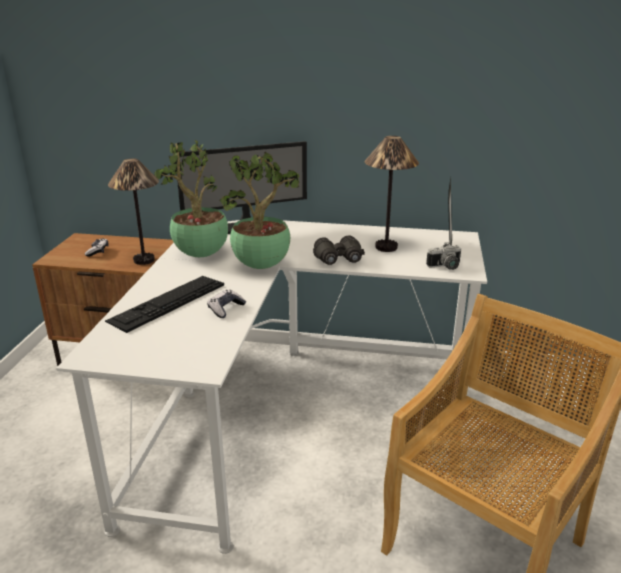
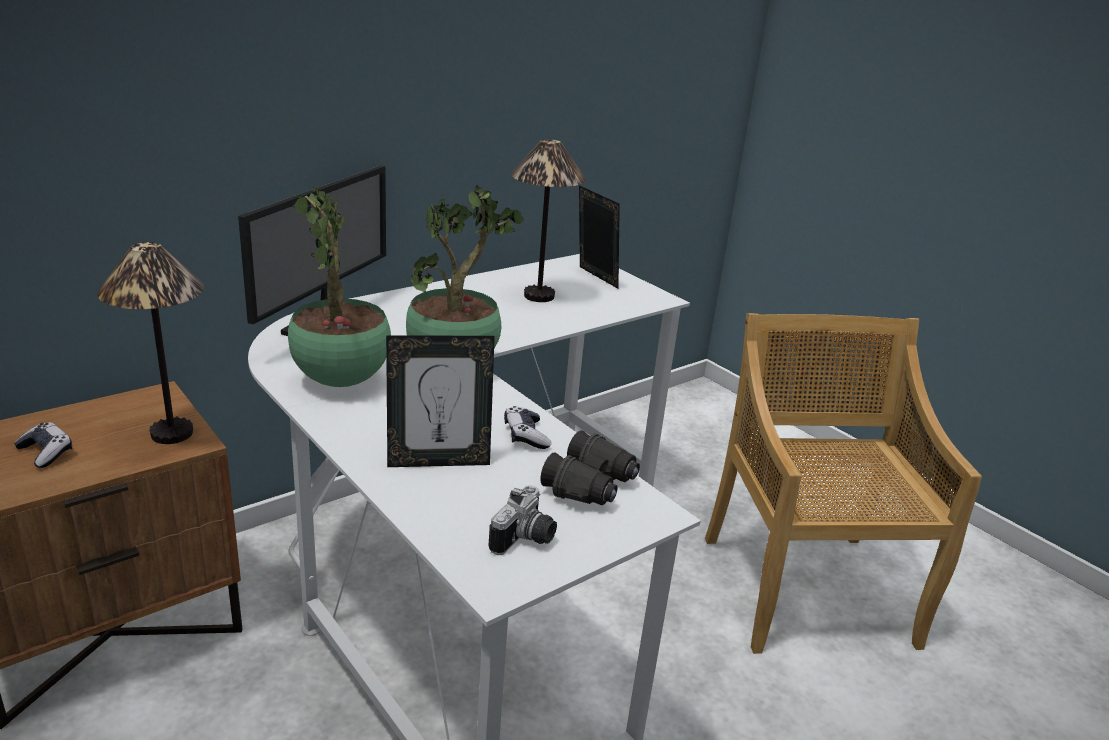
camera: 50 degrees left, 0 degrees up
(167, 302) = (438, 461): keyboard -> picture frame
(339, 260) = (522, 327): black binoculars -> black binoculars (591, 485)
(445, 267) = (633, 300): camera -> camera (526, 540)

